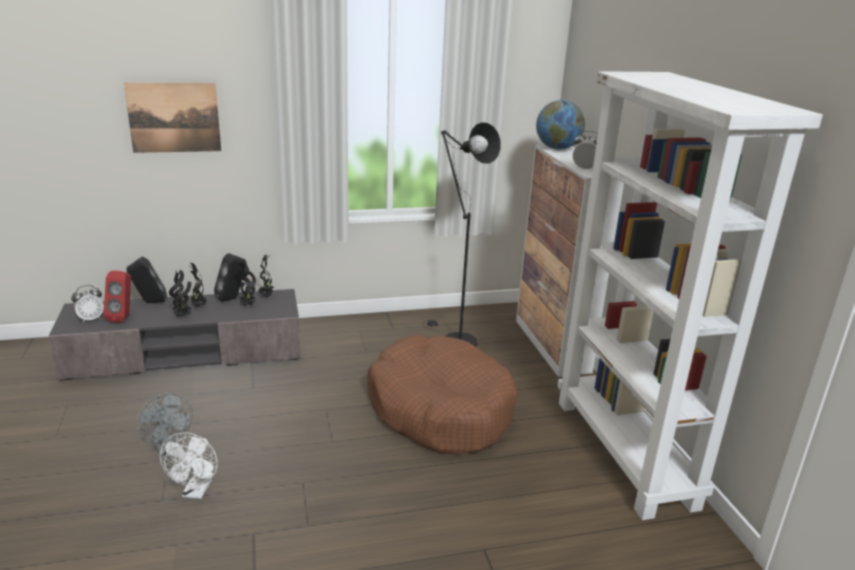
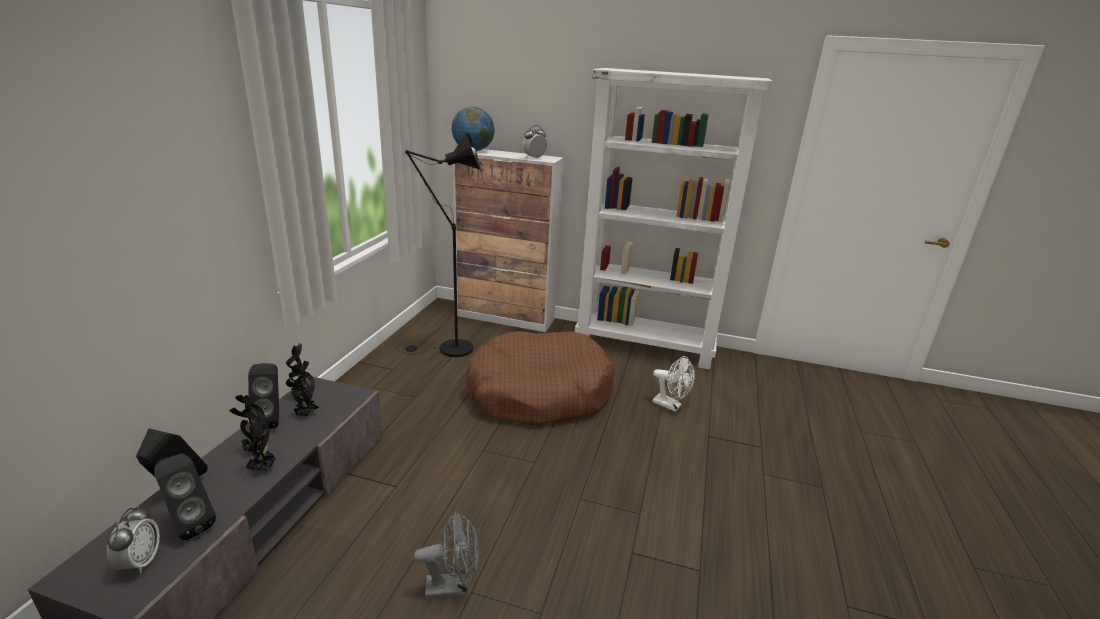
camera: 60 degrees left, 0 degrees up
(123, 317) = (189, 524): red speaker -> black speaker
(174, 117) = (115, 197): picture -> none
(196, 491) = (544, 579): white fan -> white fan (671, 405)

